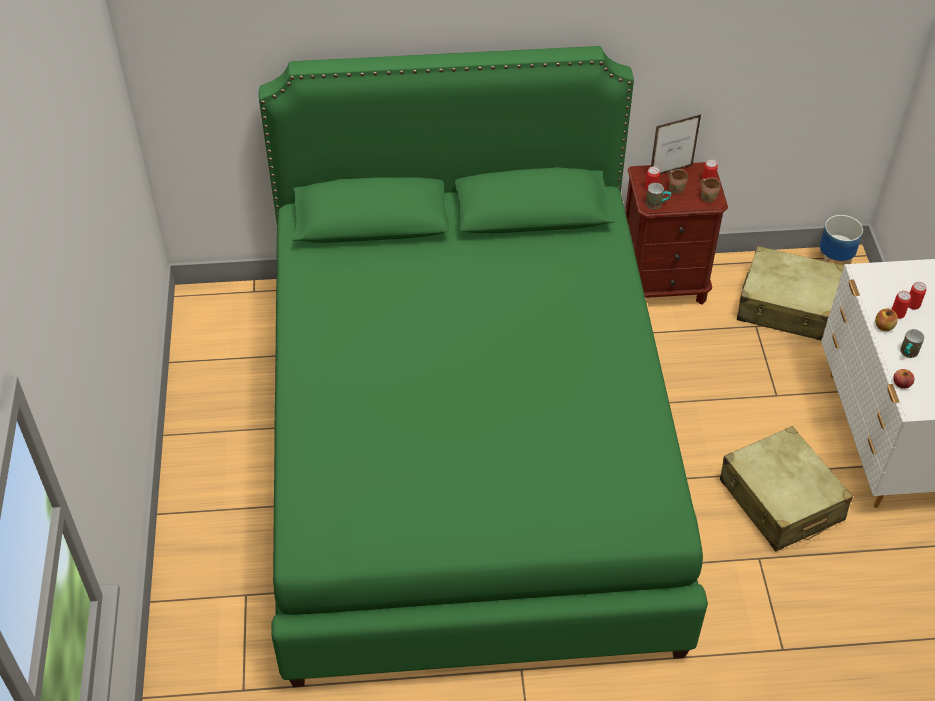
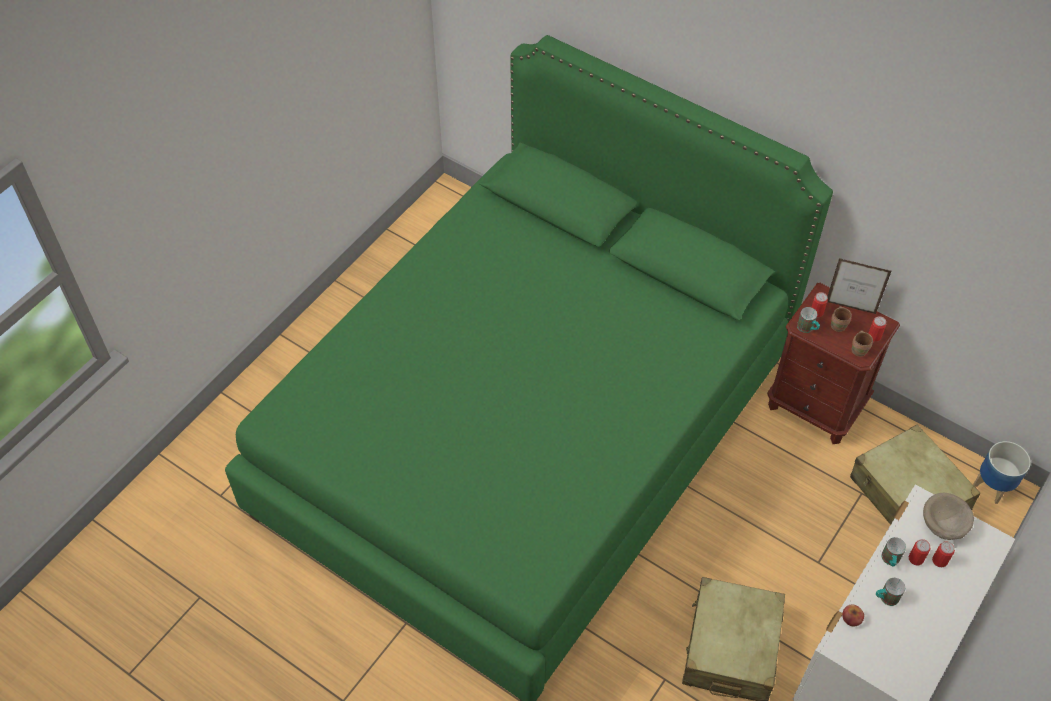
camera: 40 degrees right, 5 degrees up
(884, 326) = (890, 561): apple -> mug
(890, 280) = (943, 526): none -> beige bowl

